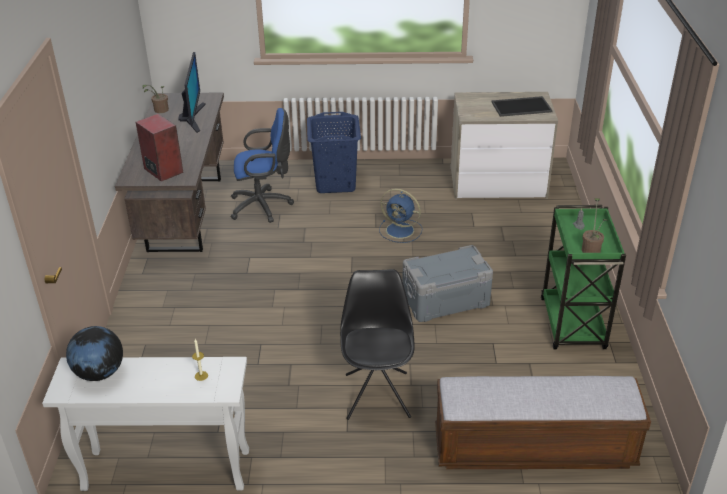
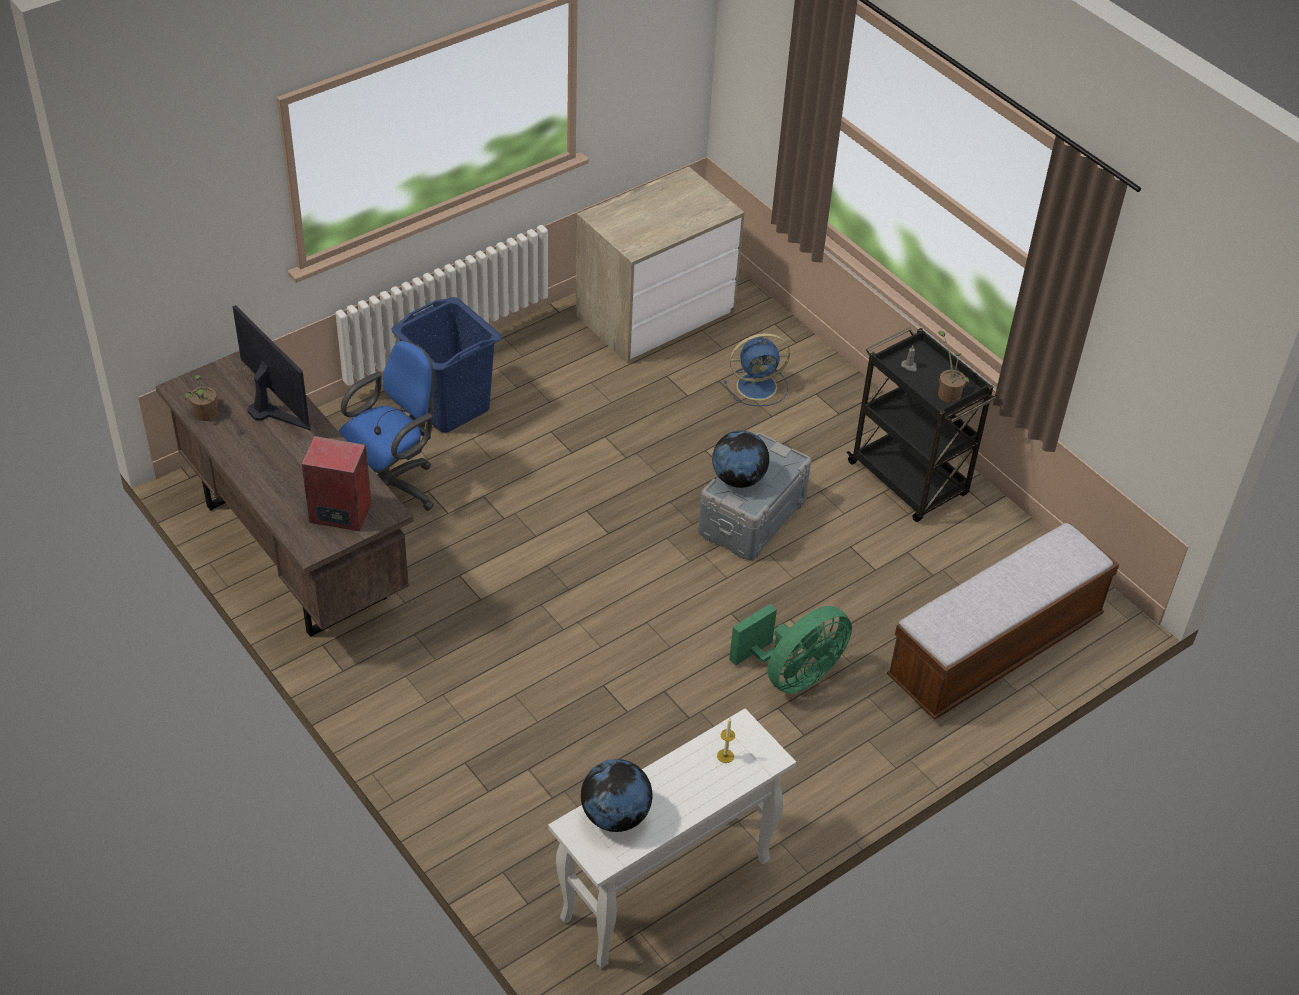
camera: 40 degrees left, 10 degrees up
(377, 394) = (793, 674): black chair -> green fan
(401, 230) = (608, 443): blue fan -> blue fan (758, 386)
(434, 263) = (738, 479): none -> globe
(521, 106) = (682, 205): tray -> none
(573, 325) = (909, 481): green cart -> black cart

